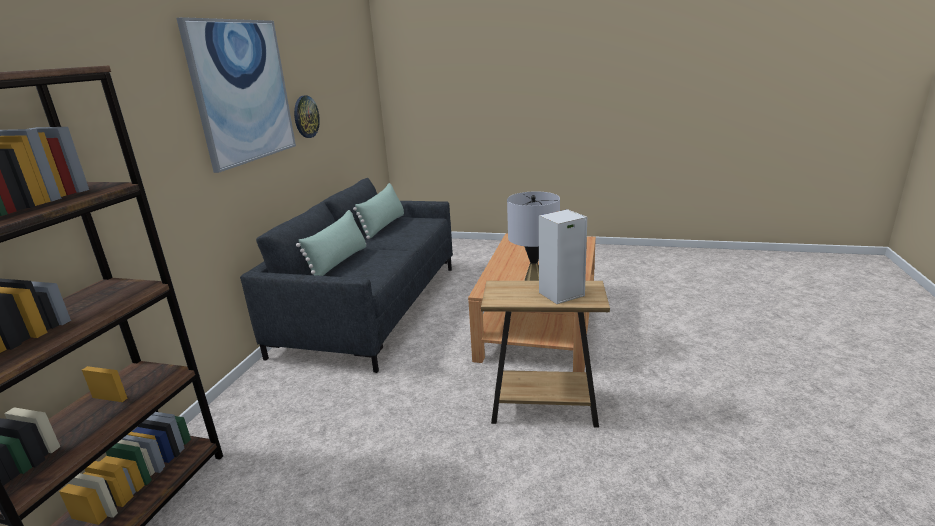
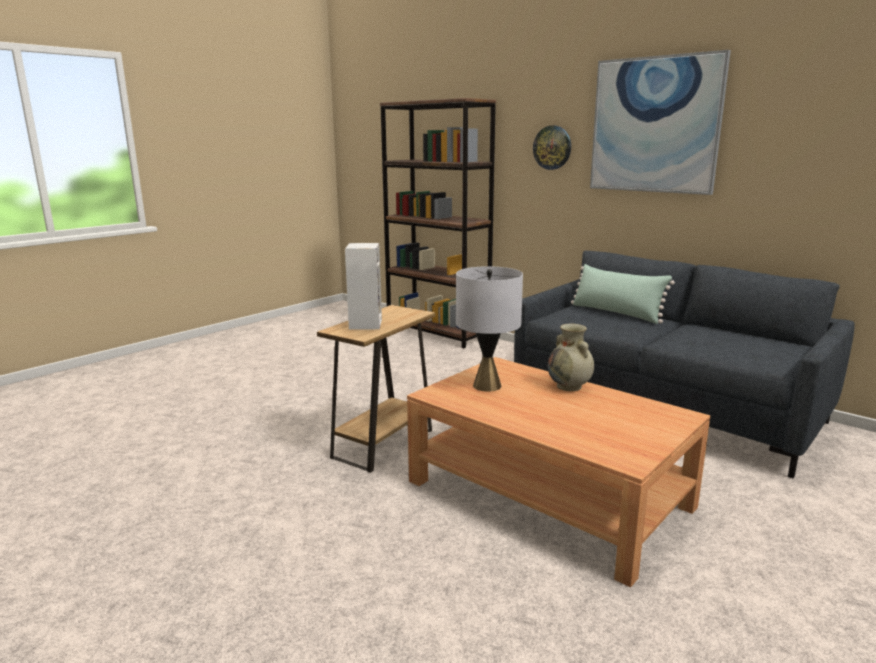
camera: 115 degrees right, 5 degrees down
(306, 117) = (760, 167): wall clock -> wall clock (552, 147)
(383, 226) = (745, 337): green pillow -> none
(504, 264) = (569, 386): none -> beige vase

